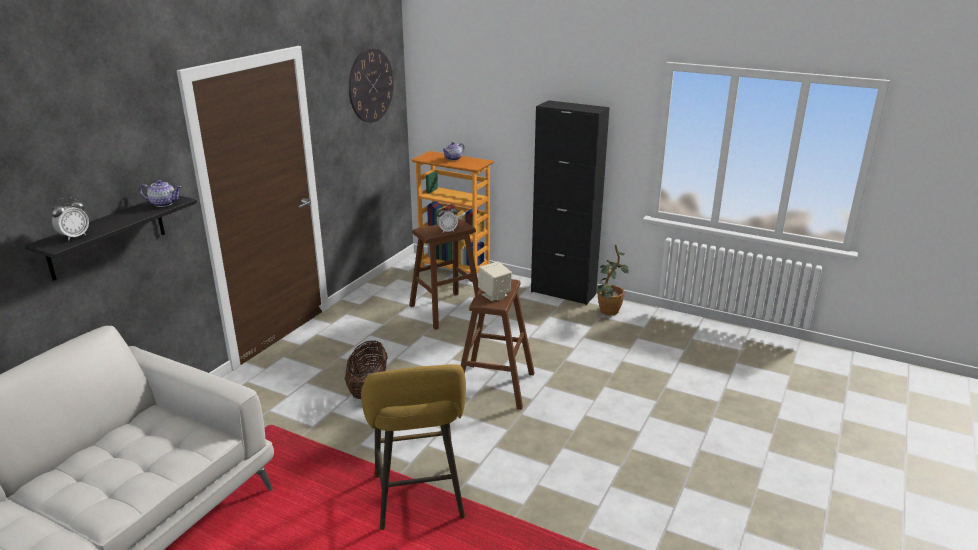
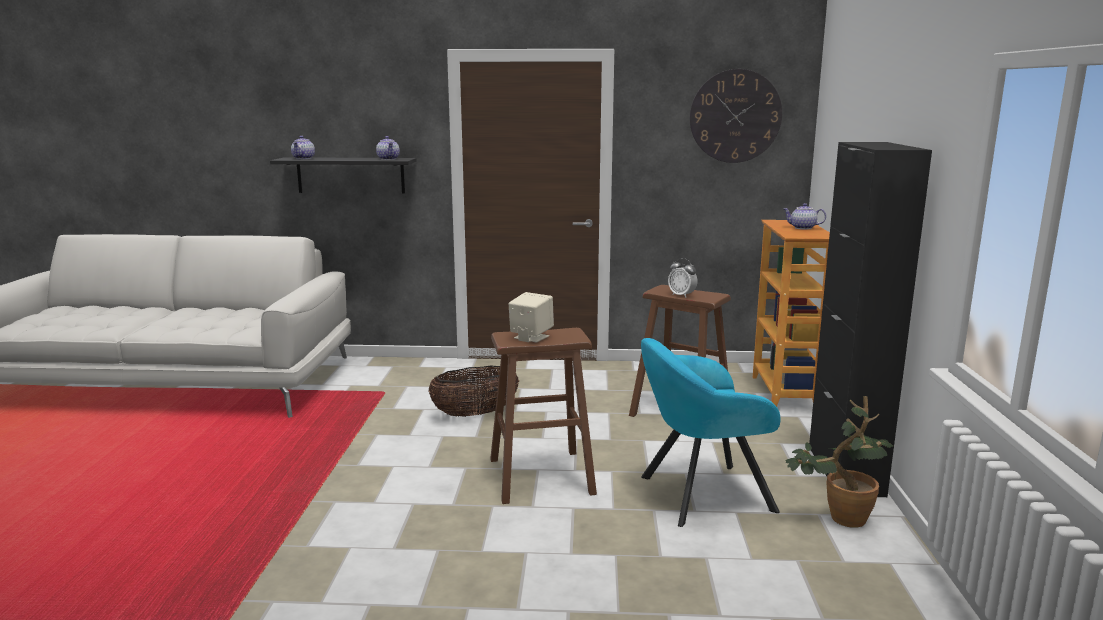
camera: 65 degrees right, 10 degrees down
(74, 237) = (304, 158): alarm clock -> teapot
(419, 501) = (294, 484): yellow stool -> none
(558, 340) = (699, 494): none -> turquoise armchair

